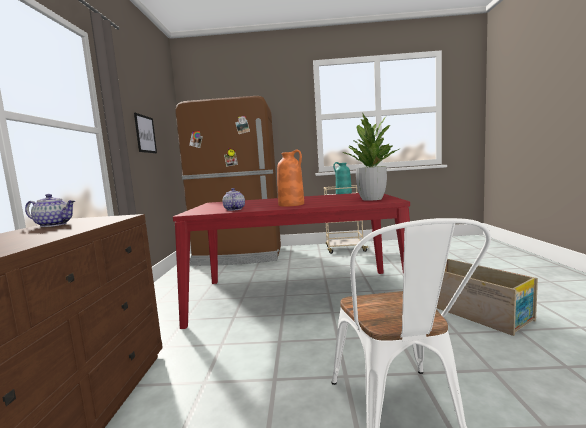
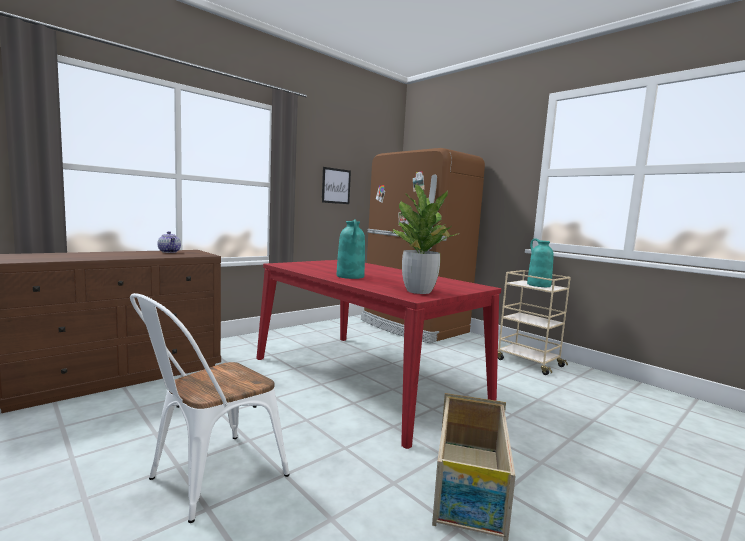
camera: 45 degrees right, 0 degrees up
(234, 209) = (307, 269): teapot -> none
(291, 204) = (350, 276): orange vase -> turquoise vase

